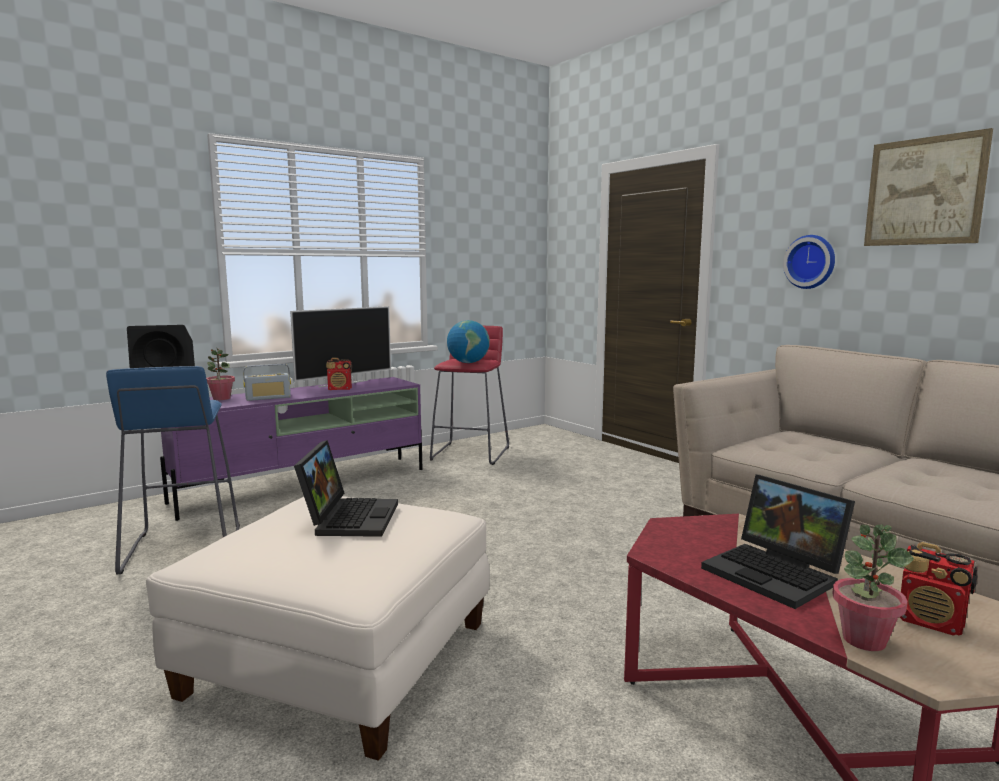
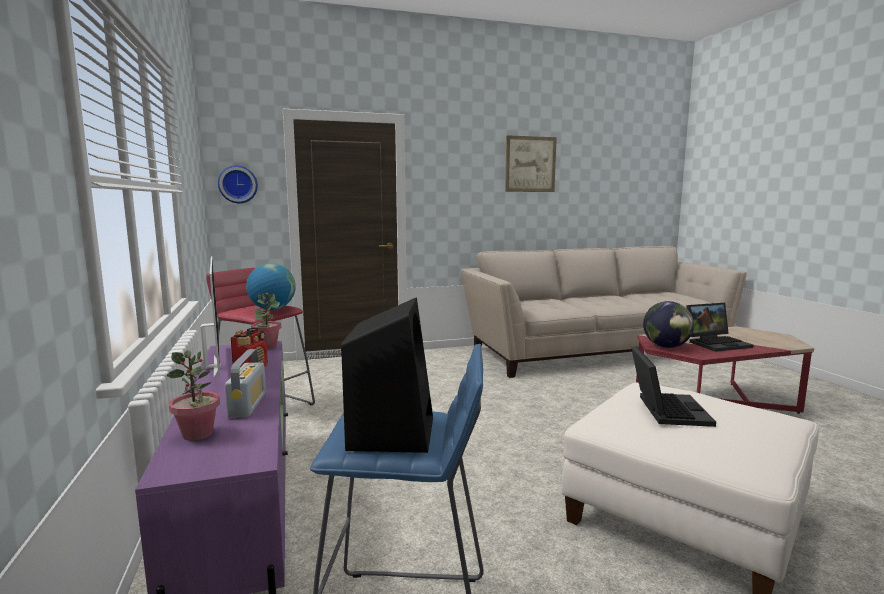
camera: 70 degrees left, 0 degrees up
(349, 518) = (665, 409): laptop -> laptop turned 75 degrees clockwise
(678, 531) = (666, 346): none -> globe
(811, 262) = (476, 200): wall clock -> wall clock (238, 184)
(864, 640) = (775, 345): potted plant -> potted plant (267, 346)
(931, 623) = (754, 336): radio -> none

